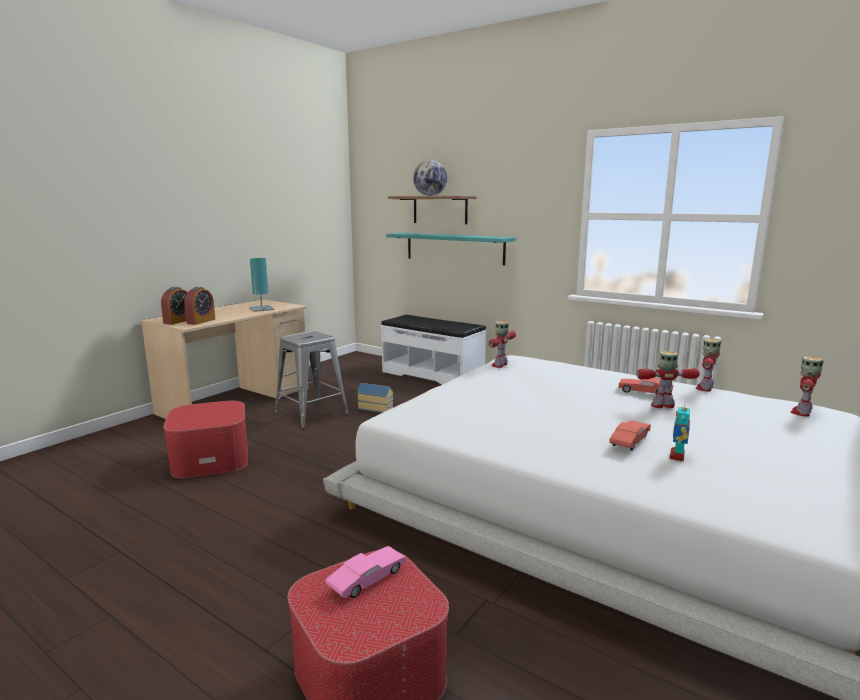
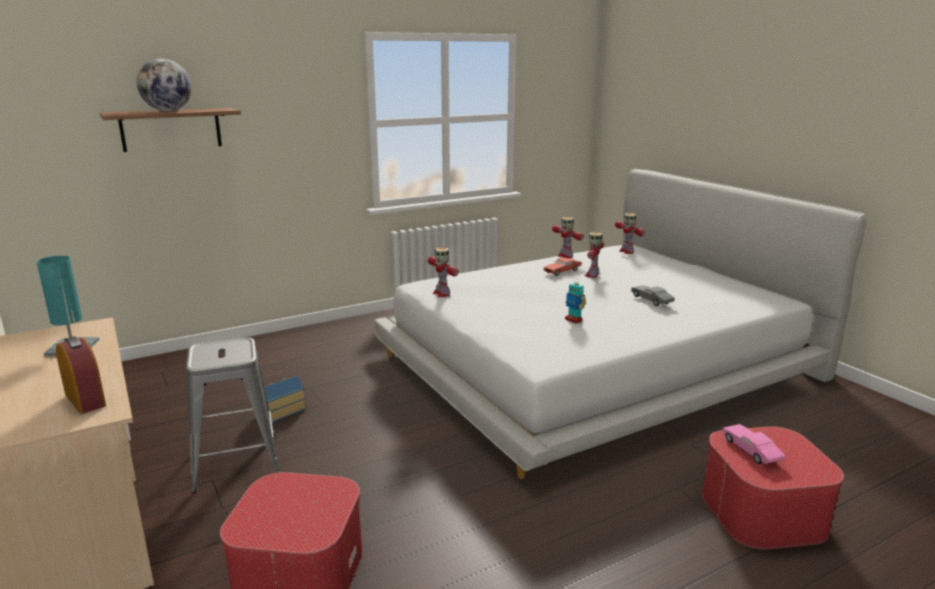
camera: 65 degrees left, 5 degrees up
(178, 321) = (42, 420): alarm clock -> none
(433, 374) = (221, 355): white bench -> none
(454, 248) = (204, 180): turquoise shelf -> none
(629, 442) = (651, 300): red toy car -> grey toy car
(677, 456) = (679, 296): toy robot -> toy robot (573, 320)

